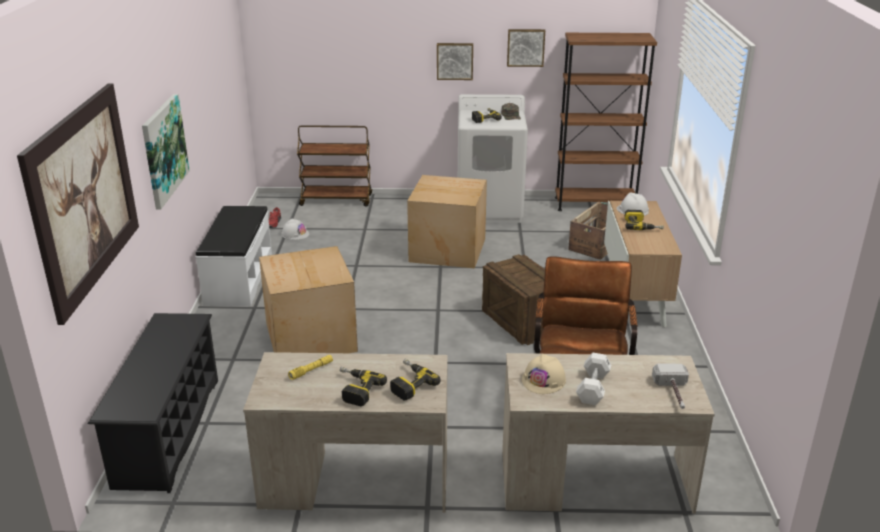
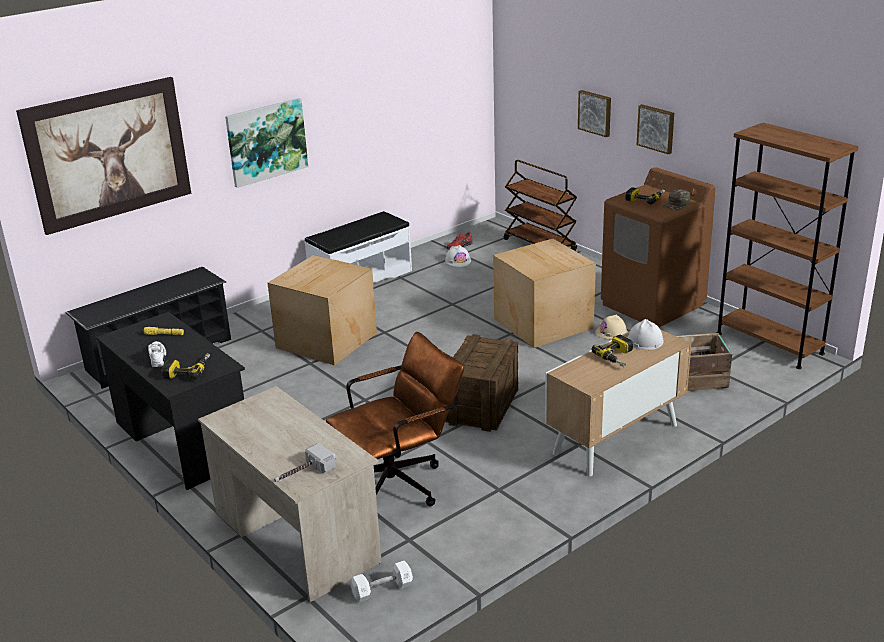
camera: 50 degrees right, 0 degrees up
(355, 390) = (158, 357): power drill -> white shoe
(355, 481) = (183, 441): beige desk -> black desk
(490, 209) = (653, 305): white washing machine -> brown washing machine
(525, 47) = (724, 130): picture -> picture (595, 113)
(544, 380) = (254, 414): beige hard hat -> beige hard hat (611, 332)
(593, 387) = (269, 437): white dumbbell -> white dumbbell (382, 589)

